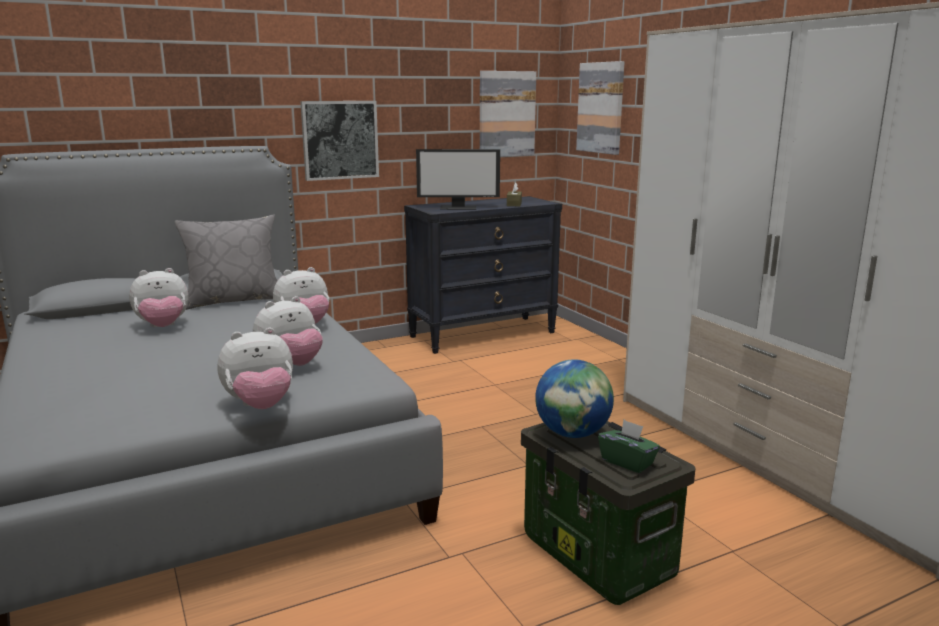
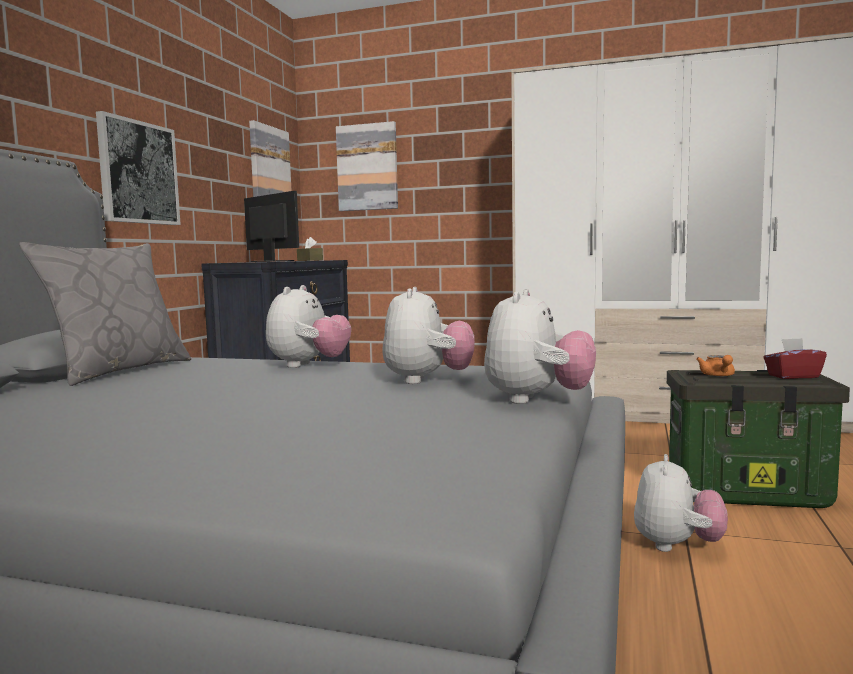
camera: 45 degrees left, 10 degrees down
(163, 327) = (107, 398): plush toy -> plush toy (677, 546)
(458, 207) = (271, 261): monitor -> monitor turned 90 degrees counterclockwise
(572, 434) = (718, 376): globe -> orange teapot
(627, 462) = (793, 376): green tissue box -> red tissue box

